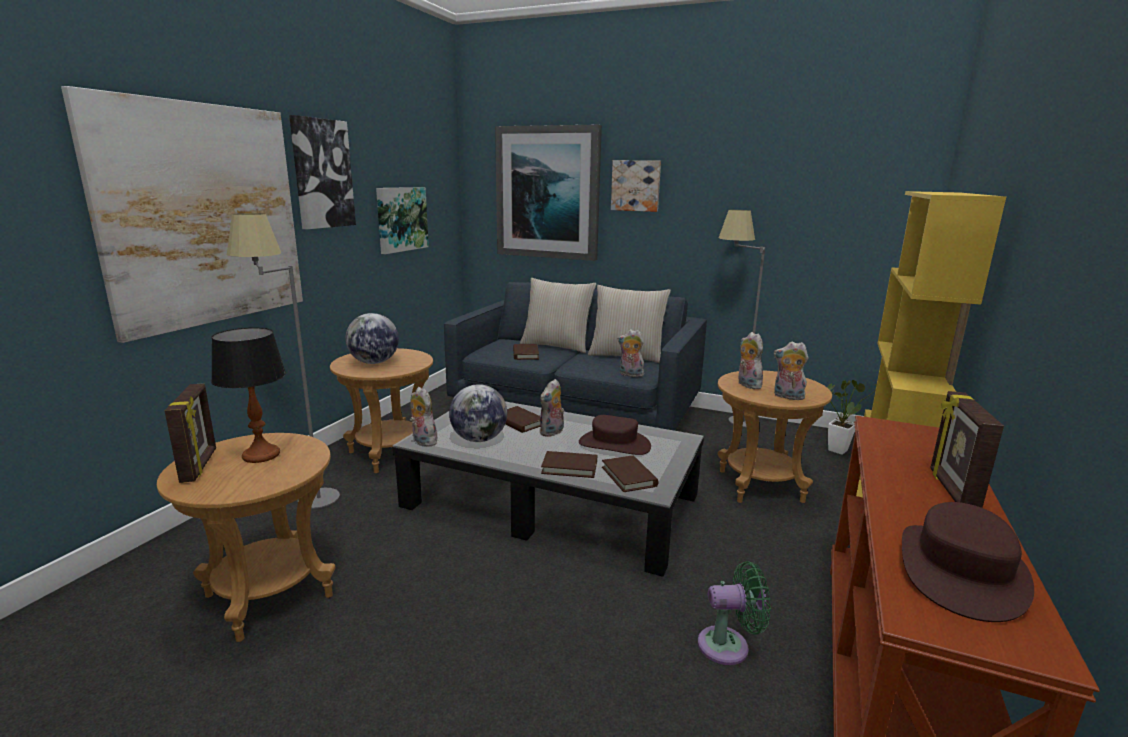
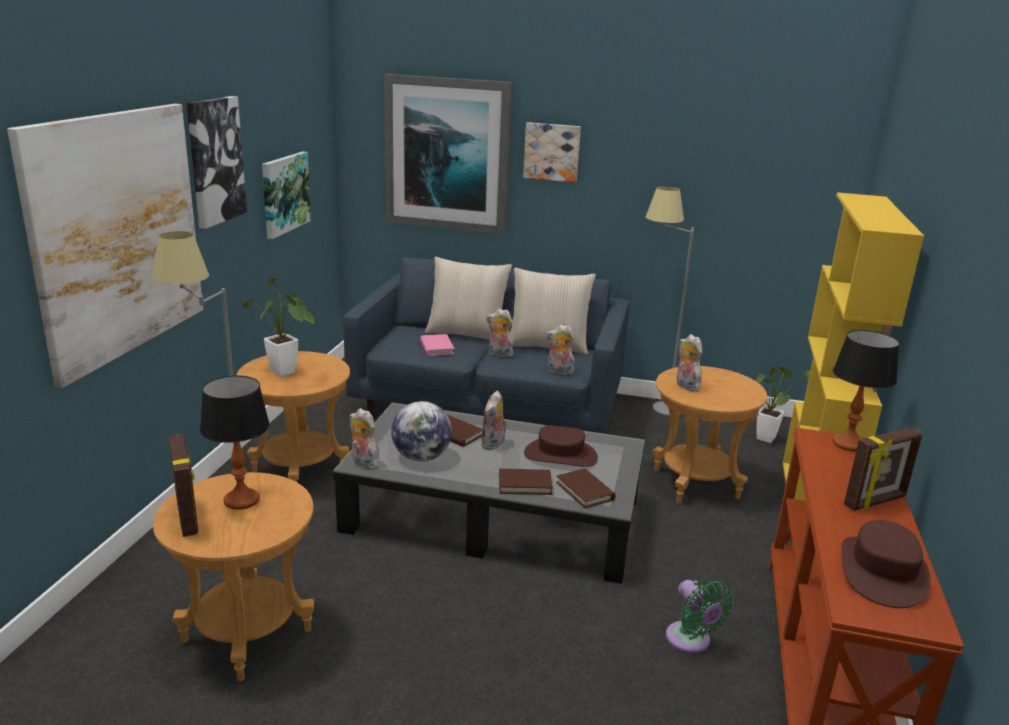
camera: 10 degrees left, 5 degrees up
(374, 362) = (285, 374): globe -> potted plant
(525, 354) = (437, 347): brown book -> pink book
(728, 646) = (691, 641): green fan -> green fan turned 75 degrees clockwise
(787, 397) = (726, 399): plush toy -> plush toy (499, 354)
(918, 432) = (848, 444): none -> table lamp
(951, 490) = (875, 502): picture frame -> picture frame turned 120 degrees counterclockwise

